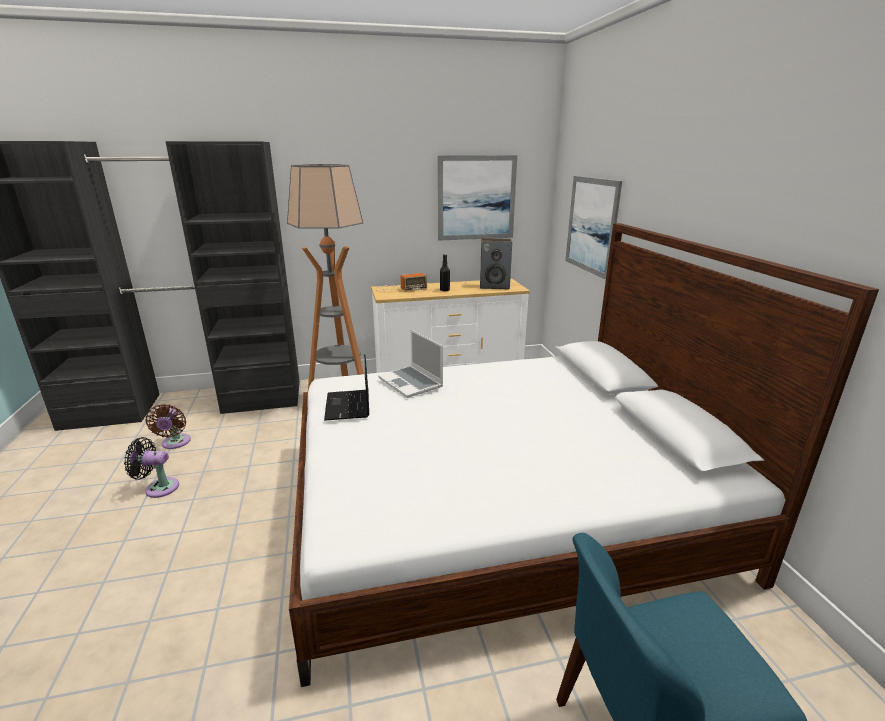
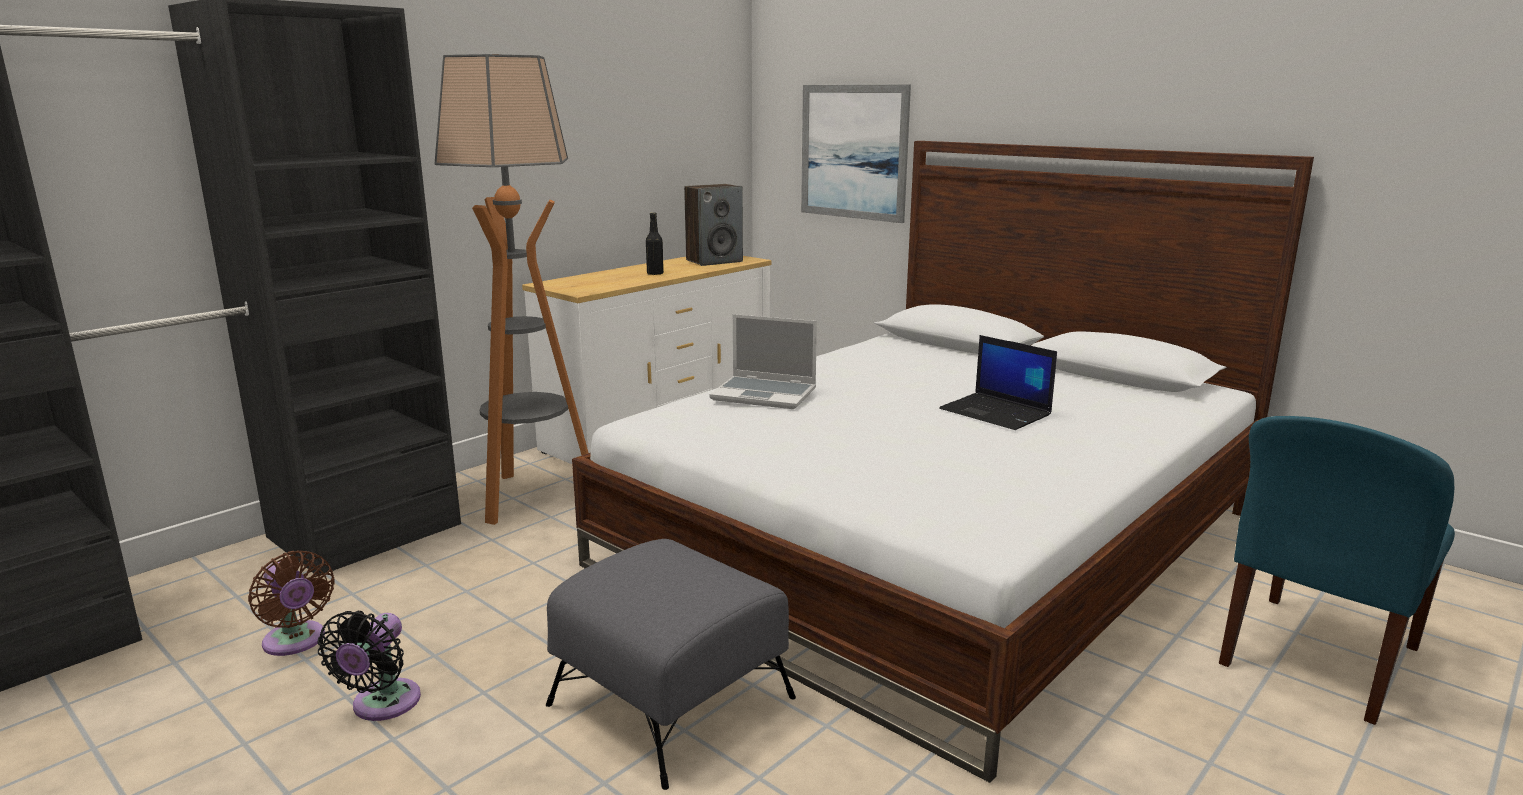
camera: 35 degrees left, 5 degrees down
(158, 488) = (382, 705): black fan -> black fan turned 45 degrees counterclockwise
(243, 543) = (671, 702): none -> grey ottoman
(348, 406) = (733, 435): laptop -> laptop (997, 412)
(399, 288) = (578, 280): radio -> none
(476, 198) = (660, 123): picture -> none

